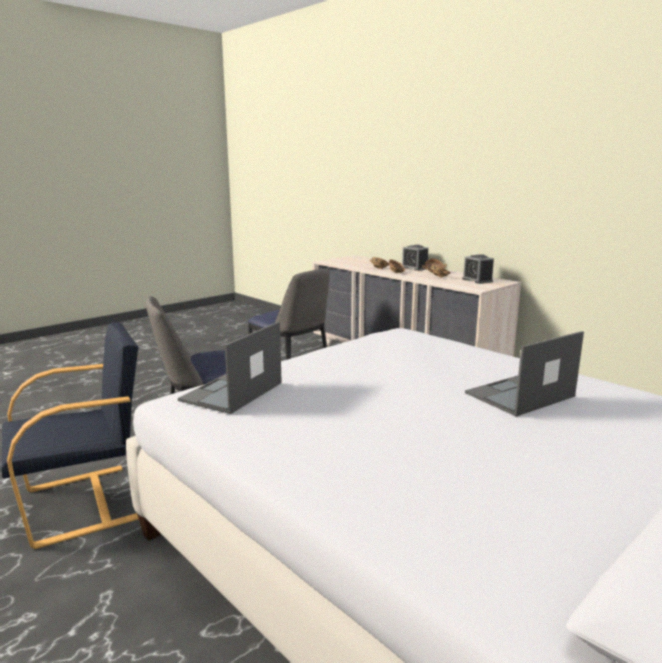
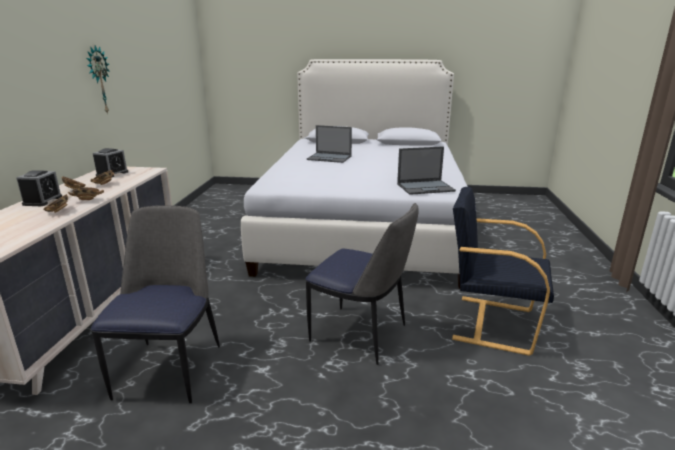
camera: 130 degrees left, 5 degrees up
(553, 191) = (98, 80): none -> wall clock

